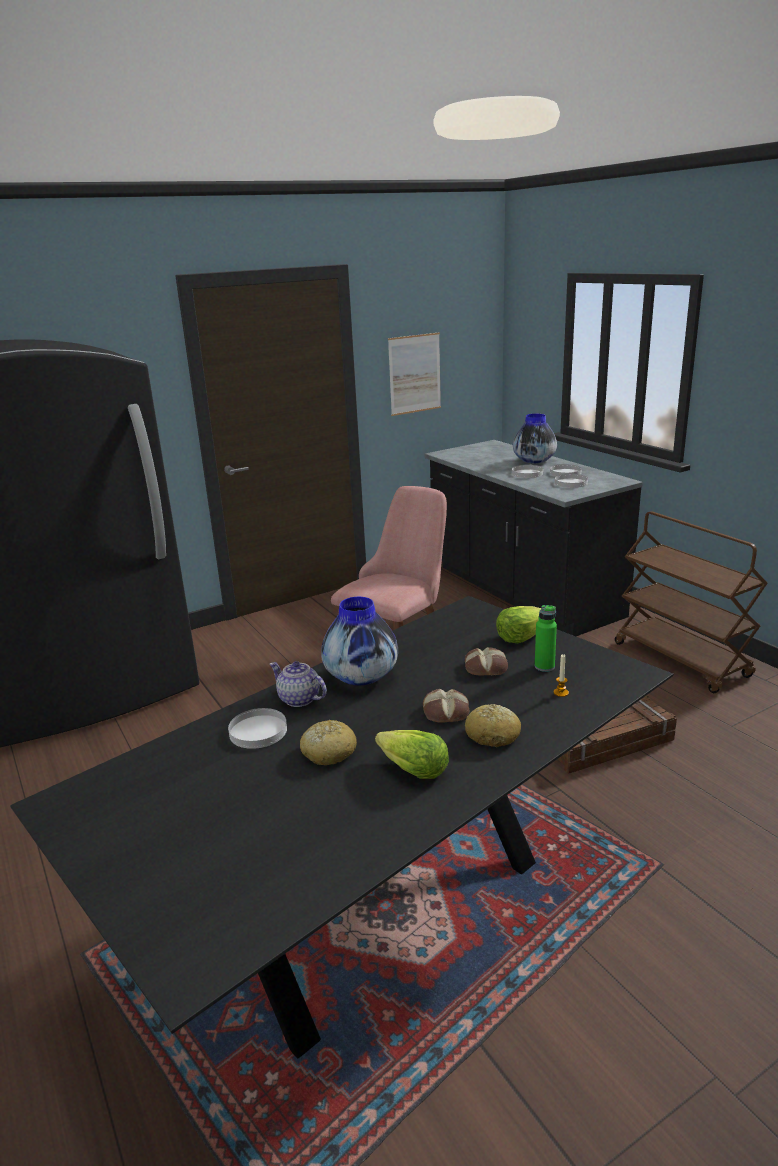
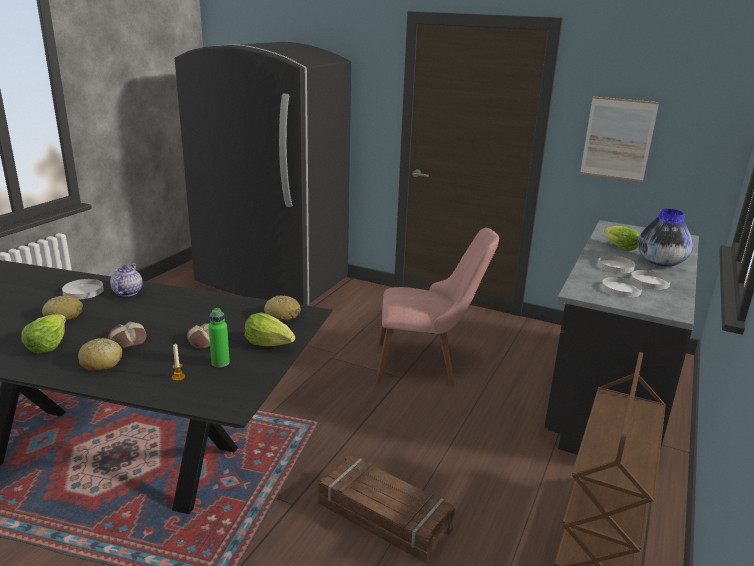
camera: 55 degrees right, 0 degrees up
(361, 677) = (167, 302): vase -> none
(461, 620) = (282, 315): none -> bread
(491, 463) = (619, 247): none -> lettuce

